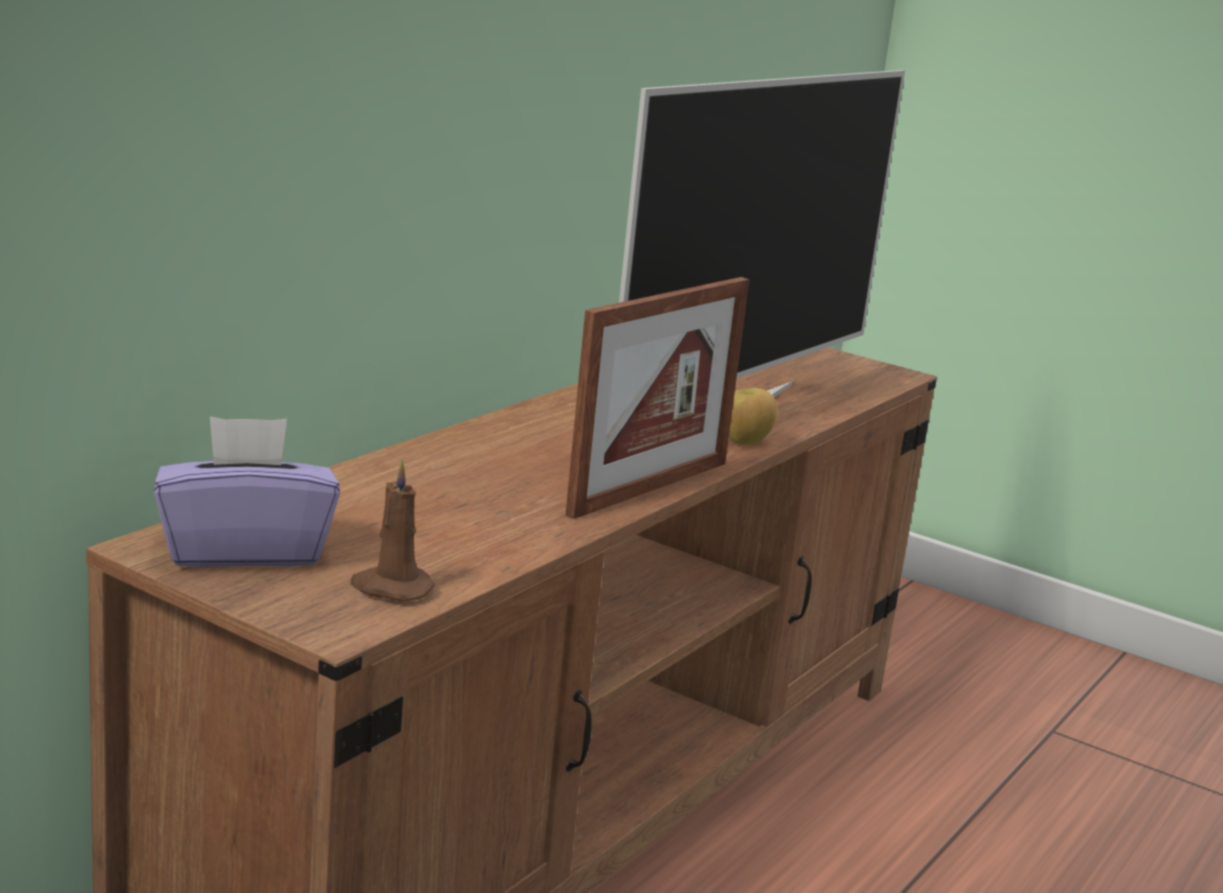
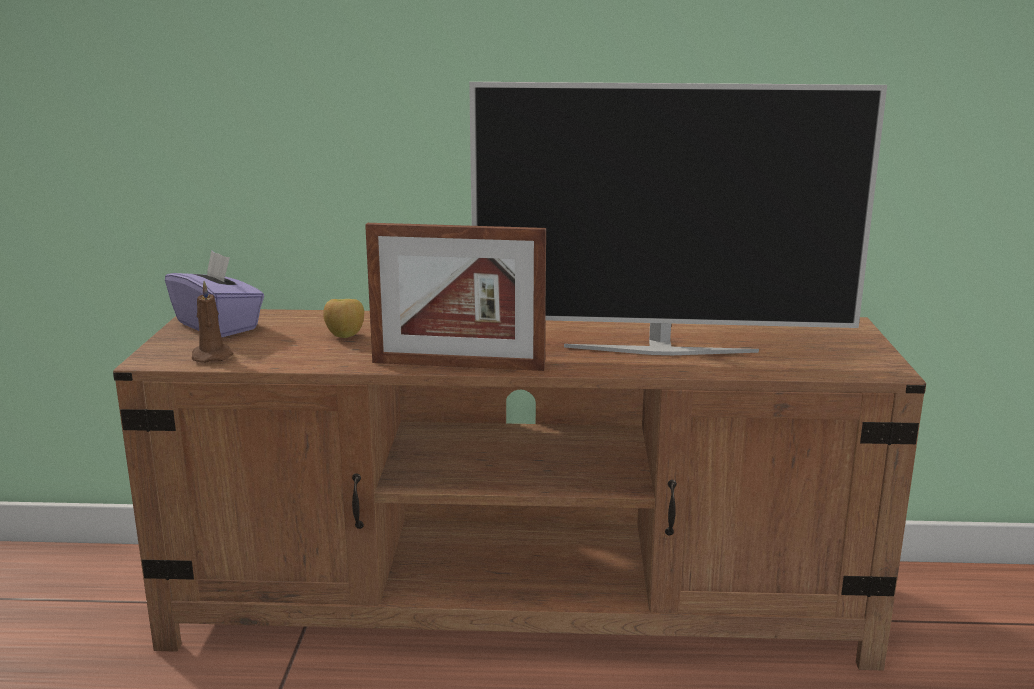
camera: 60 degrees right, 0 degrees up
(743, 442) = (598, 366): apple -> apple (345, 336)

